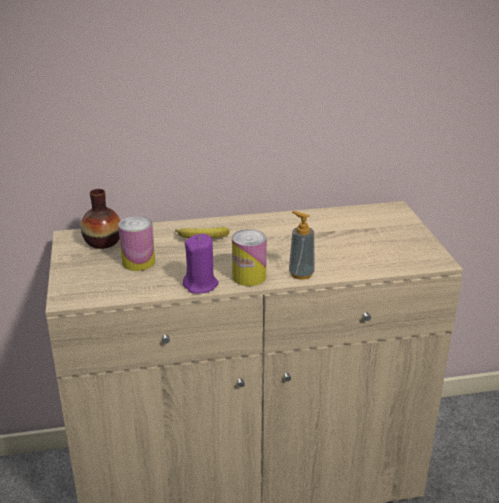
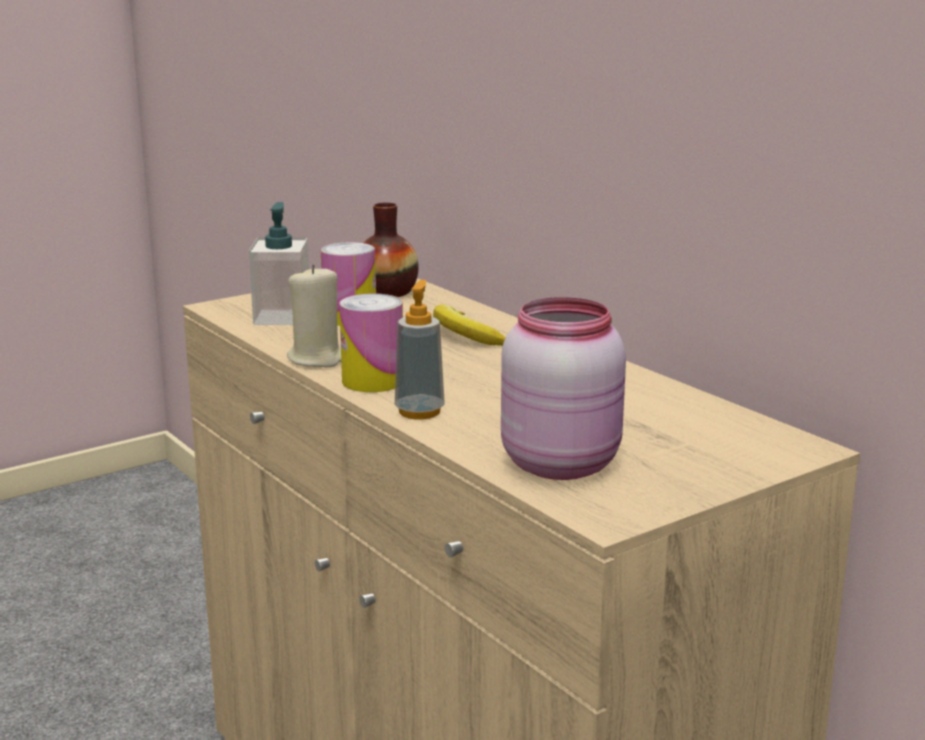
camera: 65 degrees right, 10 degrees down
(113, 282) = (282, 317): none -> soap dispenser
(201, 285) = (318, 359): purple candle -> beige candle
(382, 256) = (561, 463): none -> pink jar

